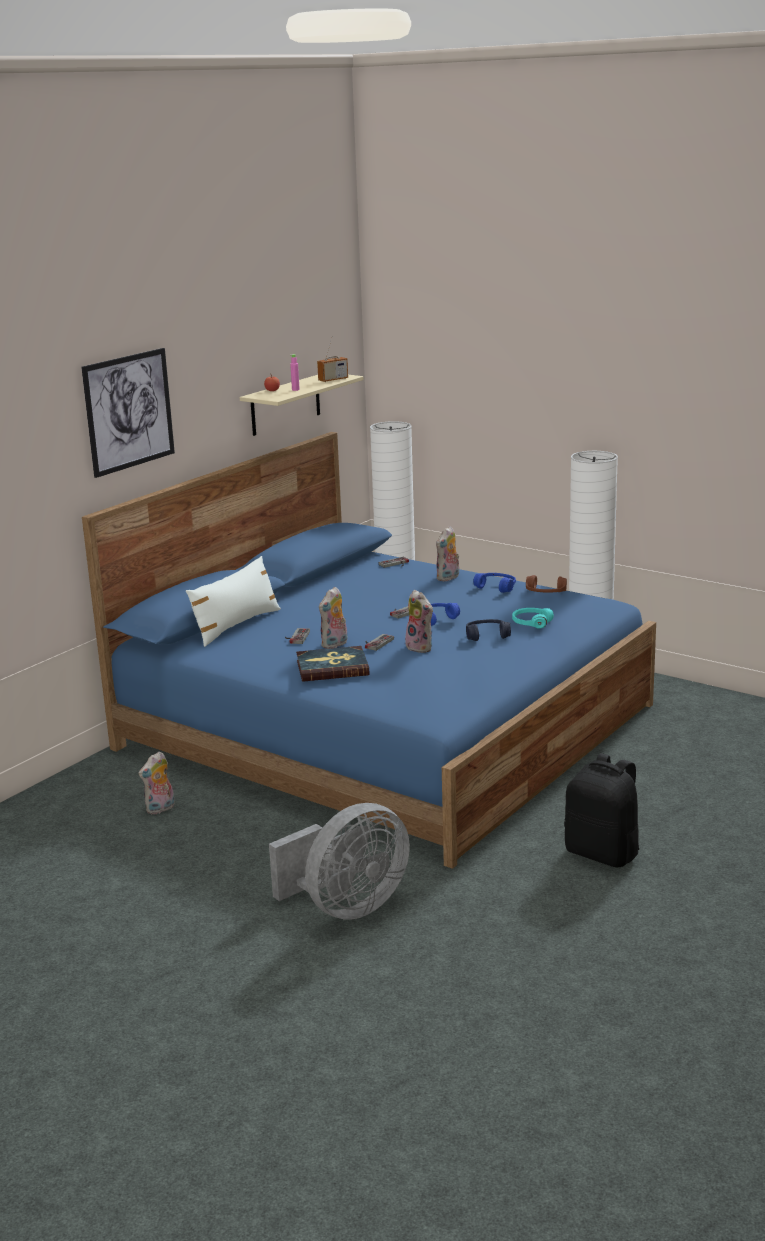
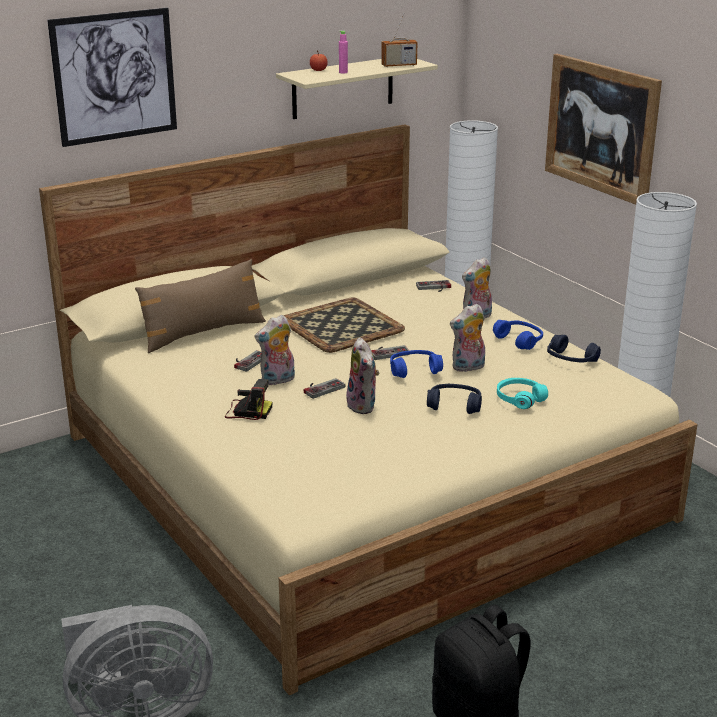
camera: 20 degrees right, 5 degrees up
(160, 809) = (58, 523): plush toy -> plush toy (468, 367)
(236, 625) = (203, 333): white pillow -> brown pillow
(332, 668) = (247, 411): book -> camera
(349, 601) = (343, 326): none -> tray
(385, 726) = (358, 475): blue bed -> beige bed
(514, 410) = (601, 128): none -> picture
(545, 593) = (571, 359): brown headphones -> blue headphones

